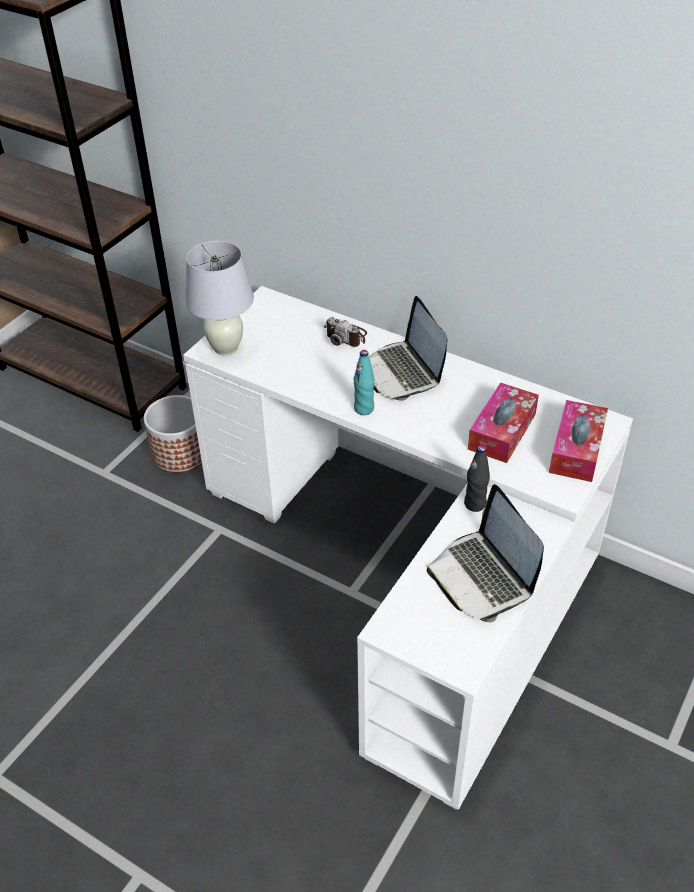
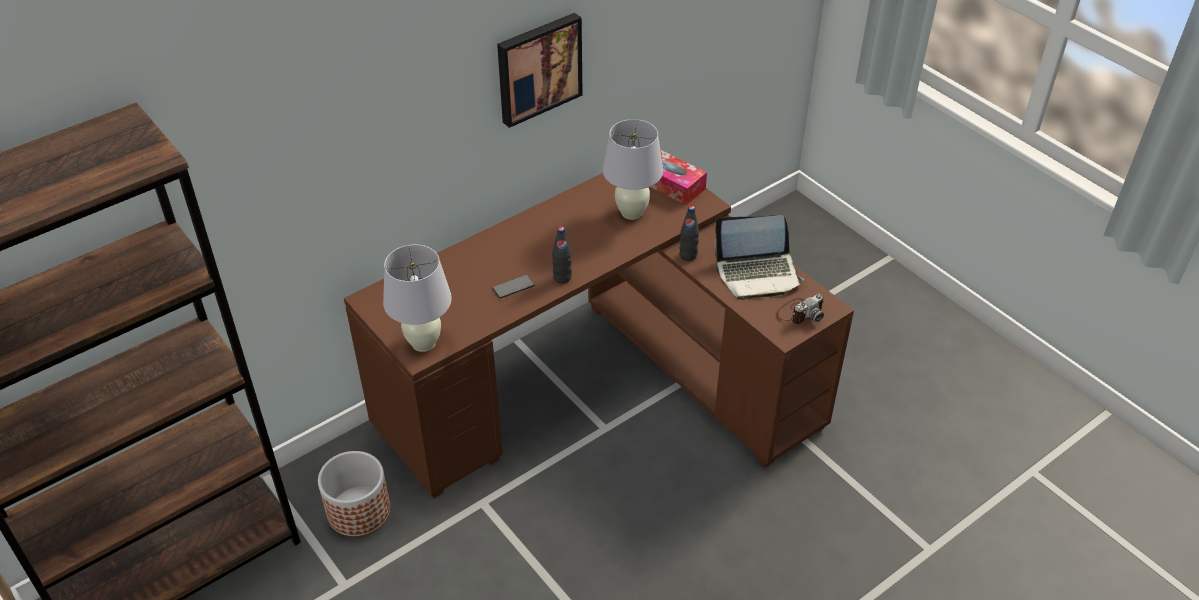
camera: 70 degrees left, 0 degrees up
(330, 380) = (513, 287): none -> phone
(346, 336) = (461, 262): camera -> camera (800, 312)
(364, 409) = (562, 277): turquoise bottle -> black bottle
(402, 372) = (531, 243): laptop -> none
(410, 570) = (601, 384): white desk -> brown desk
(500, 206) = (538, 68): none -> picture
(502, 431) = (632, 213): tissue box -> white table lamp

